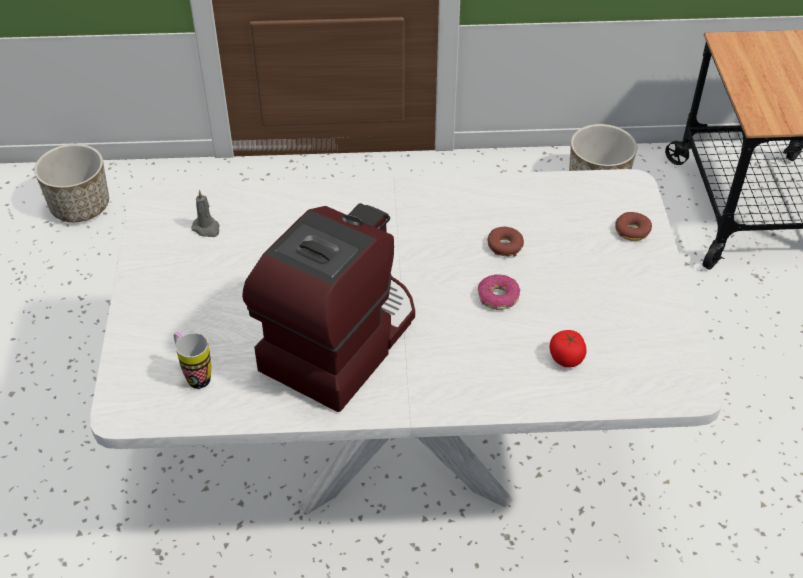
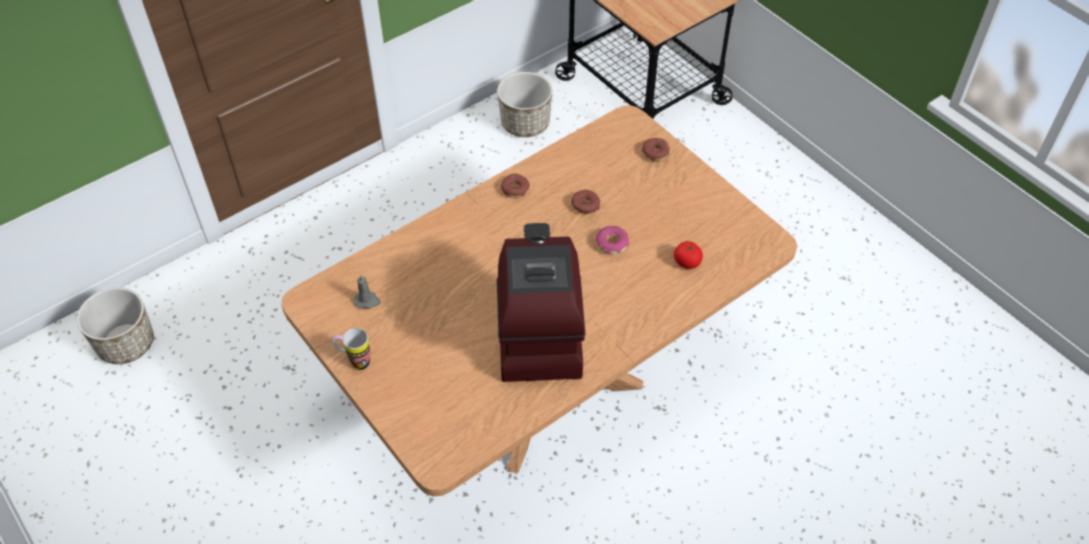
camera: 35 degrees left, 5 degrees up
(194, 375) = (462, 410): mug -> mug (354, 361)
(401, 450) = (545, 391): white dining table -> brown dining table
(445, 197) = (515, 189): none -> donut

